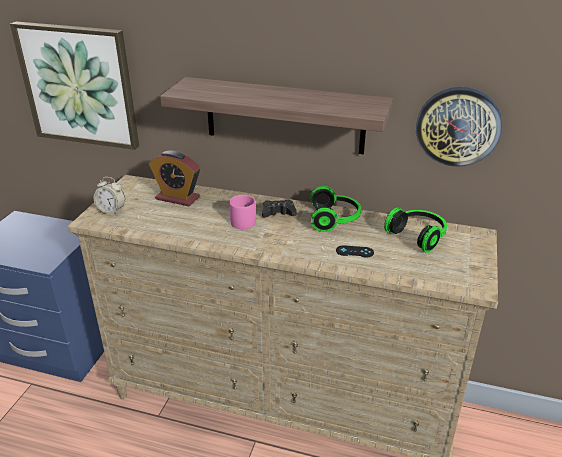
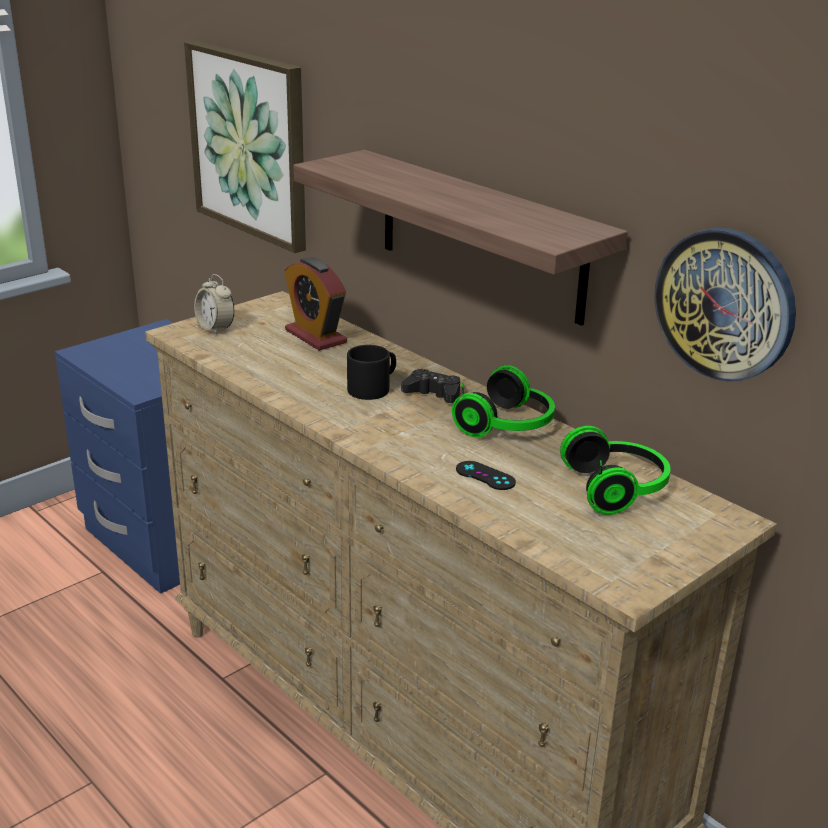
camera: 30 degrees right, 5 degrees down
(244, 220) = (373, 387): pink mug -> black mug

